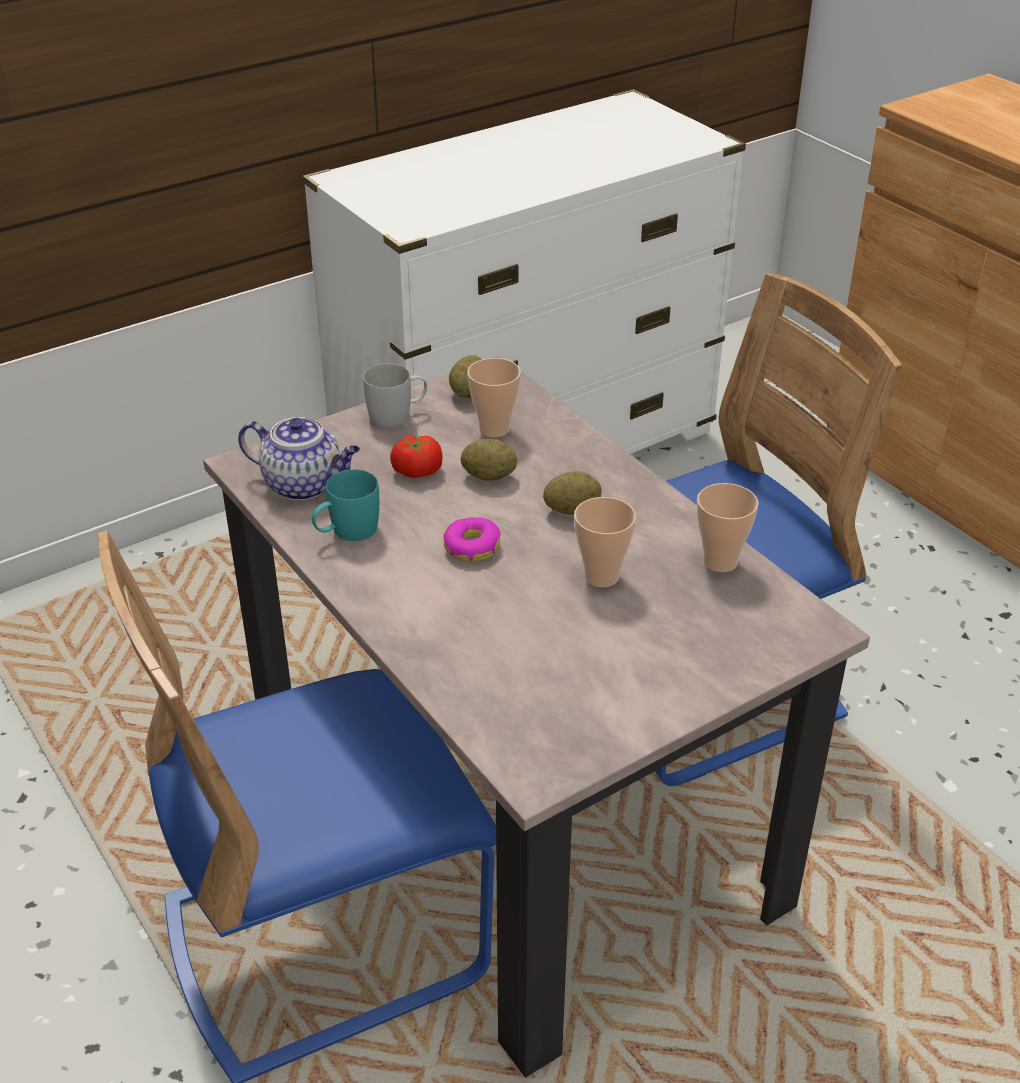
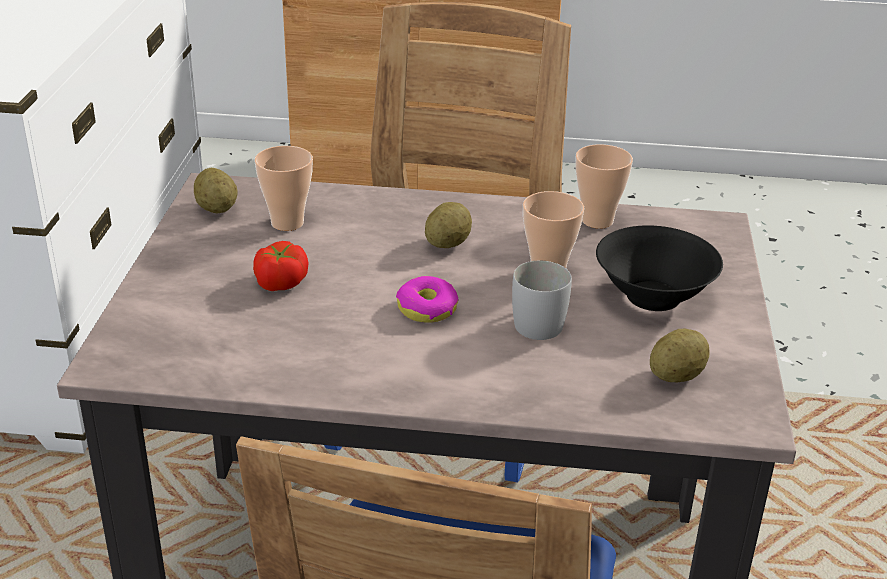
camera: 50 degrees left, 5 degrees down
(305, 485) = (203, 346): teapot -> none
(346, 532) = (310, 358): turquoise mug -> none
(397, 415) = (186, 254): white mug -> white mug (540, 320)
(489, 476) = (345, 255): potato -> potato (676, 376)
(646, 646) = (655, 296): none -> black bowl

